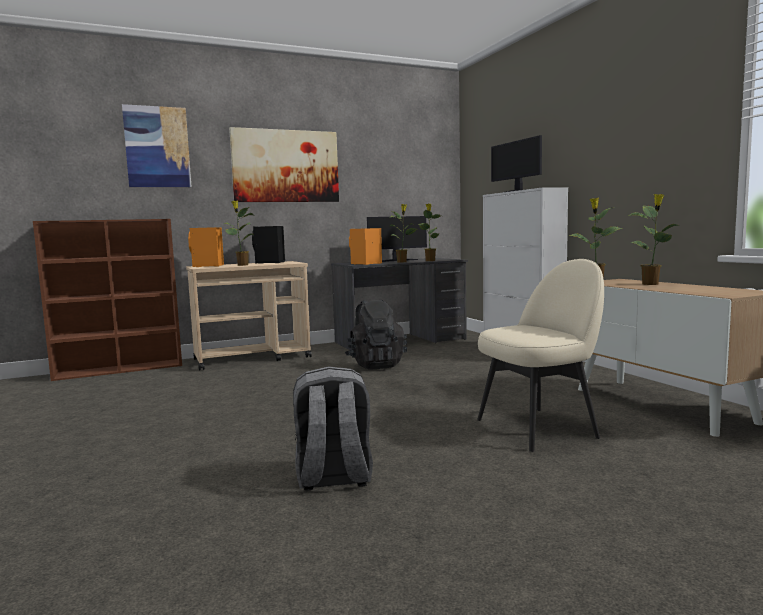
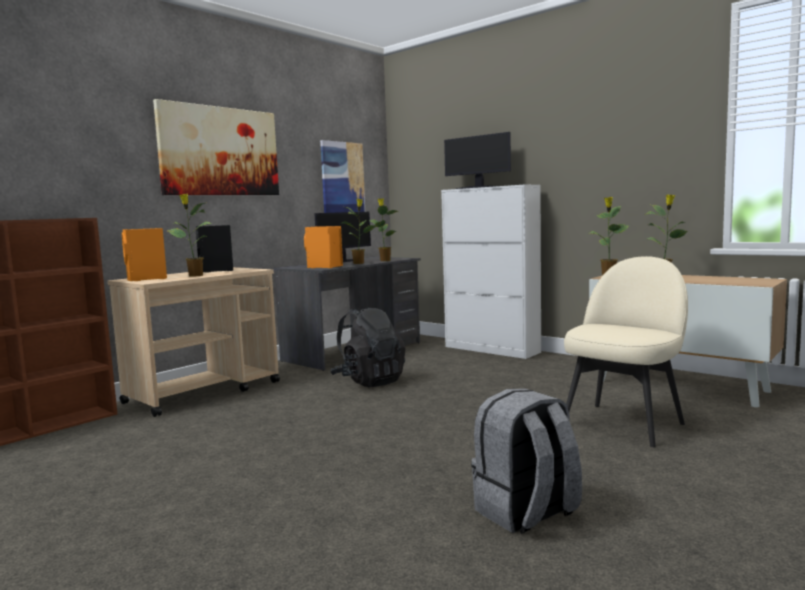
camera: 25 degrees left, 0 degrees up
(157, 147) = (60, 119): picture -> picture (342, 179)

